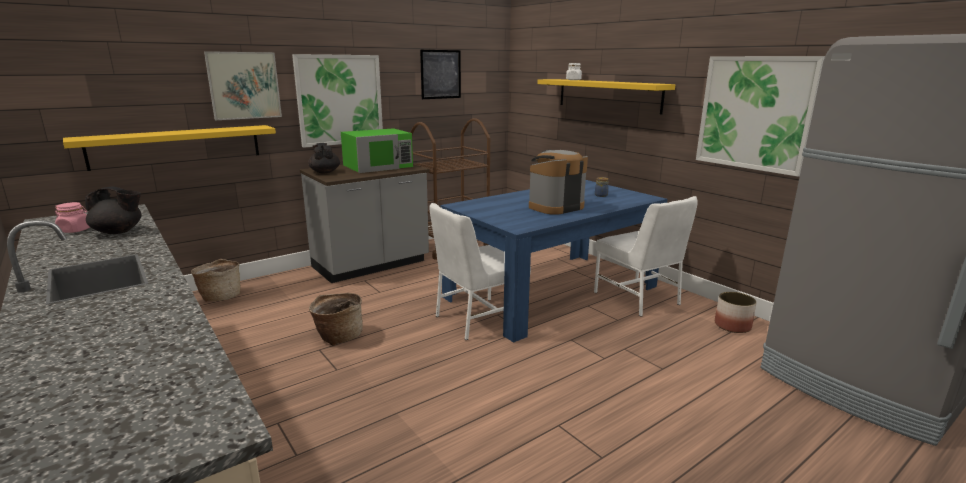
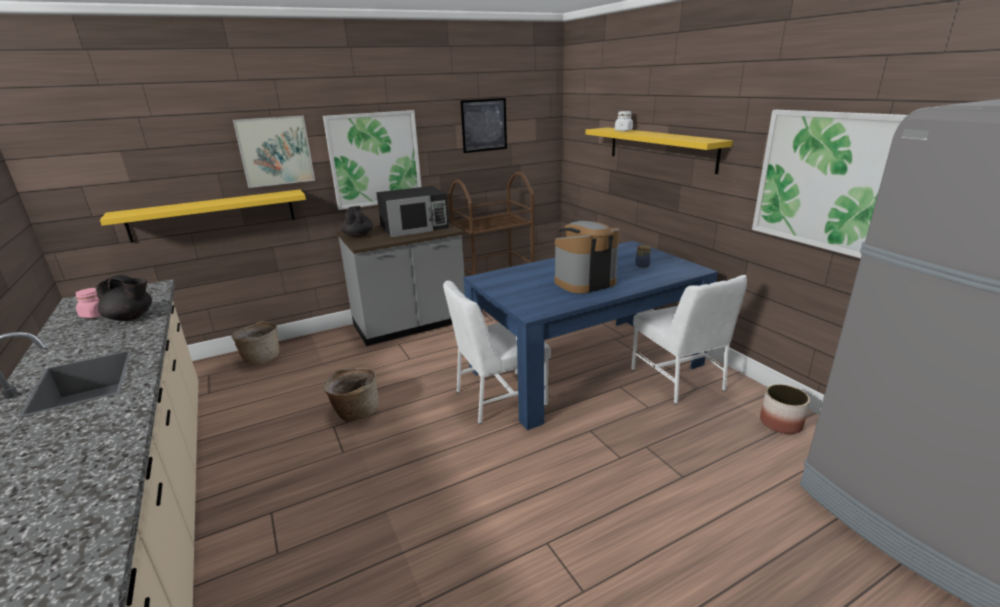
camera: 10 degrees right, 5 degrees up
(378, 166) = (414, 227): green microwave -> black microwave

